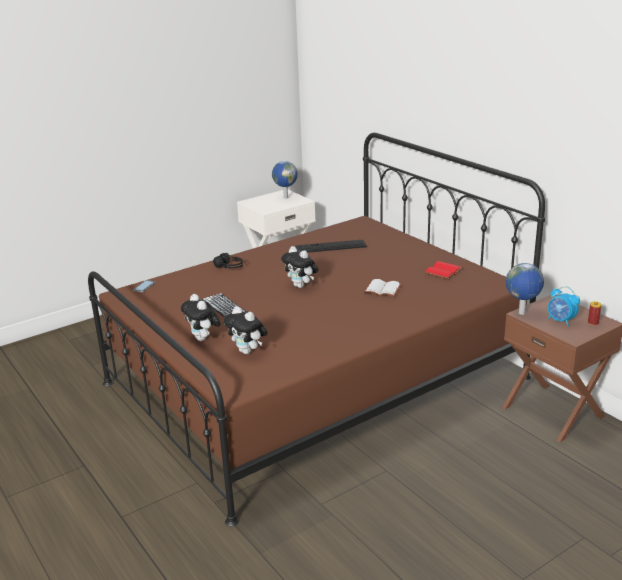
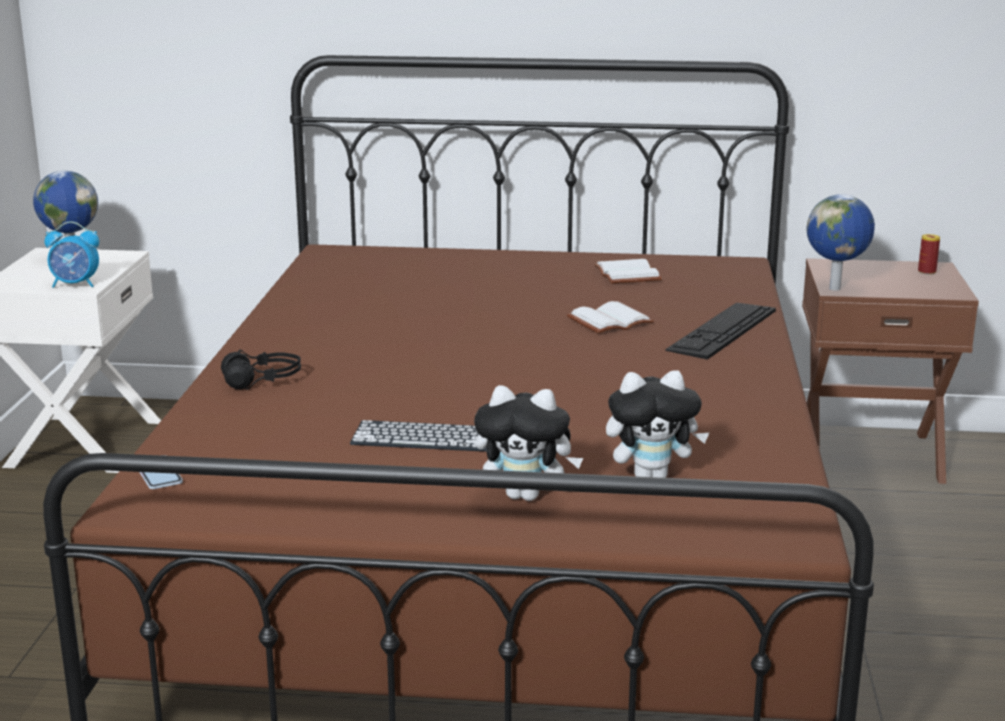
camera: 50 degrees left, 5 degrees down
(301, 286) = (475, 360): plush toy -> none
(330, 246) = (370, 296): keyboard -> keyboard (722, 330)
(444, 272) = (629, 274): red book -> white book
(561, 321) = (893, 281): alarm clock -> alarm clock (75, 285)

